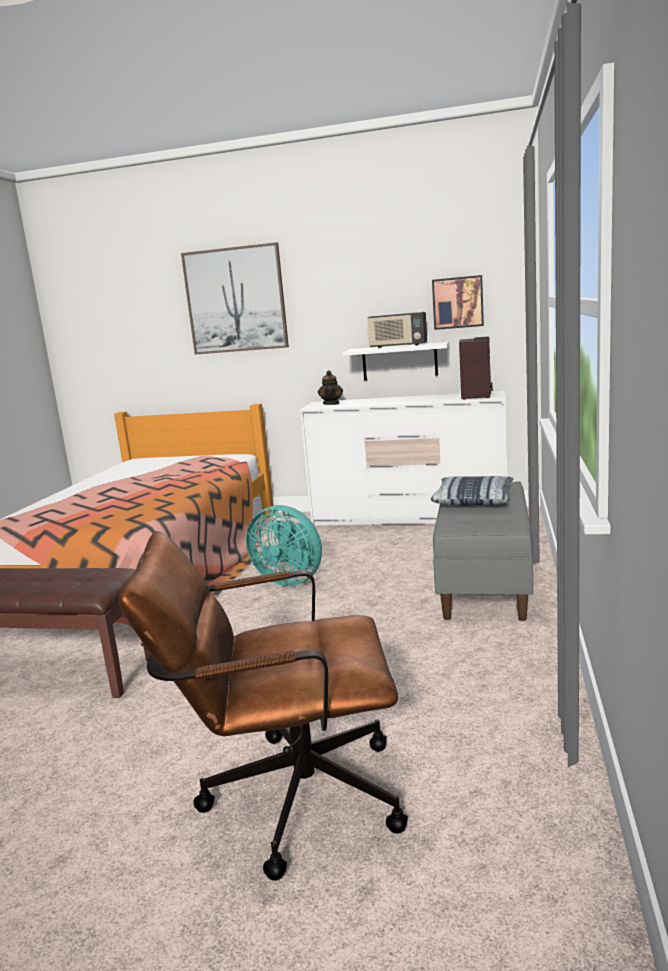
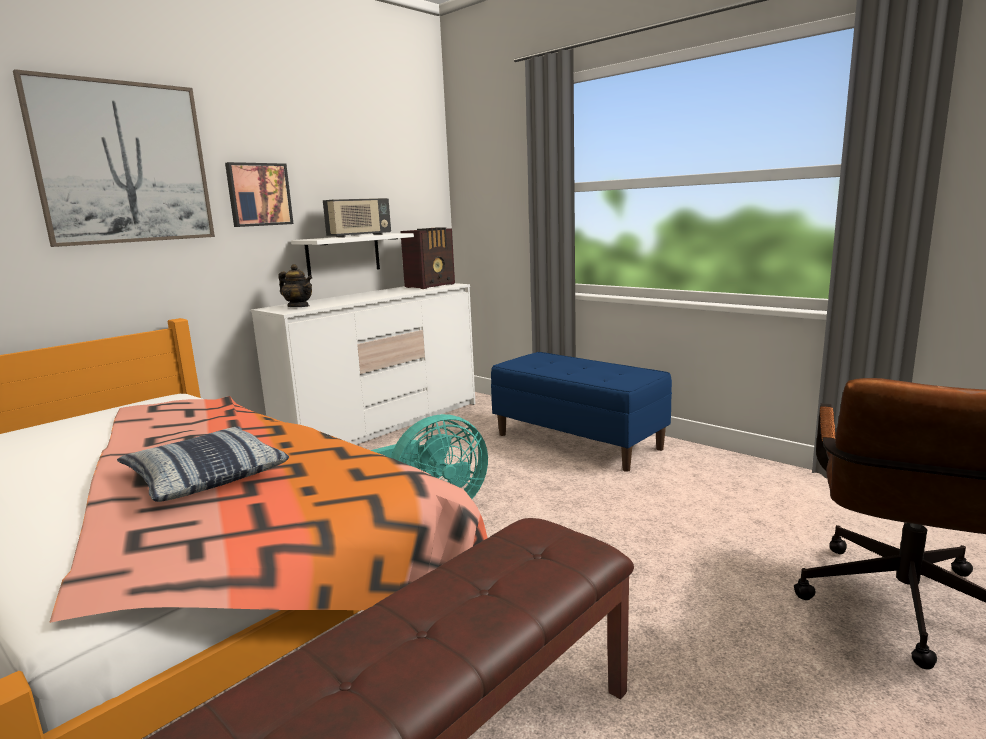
camera: 60 degrees left, 0 degrees up
(458, 302) = (392, 193): picture -> picture (258, 194)
(473, 500) = (559, 368): pillow -> pillow (205, 476)
(476, 395) = (431, 285): radio -> radio turned 90 degrees clockwise
(485, 583) = (578, 441): grey bench -> blue bench

